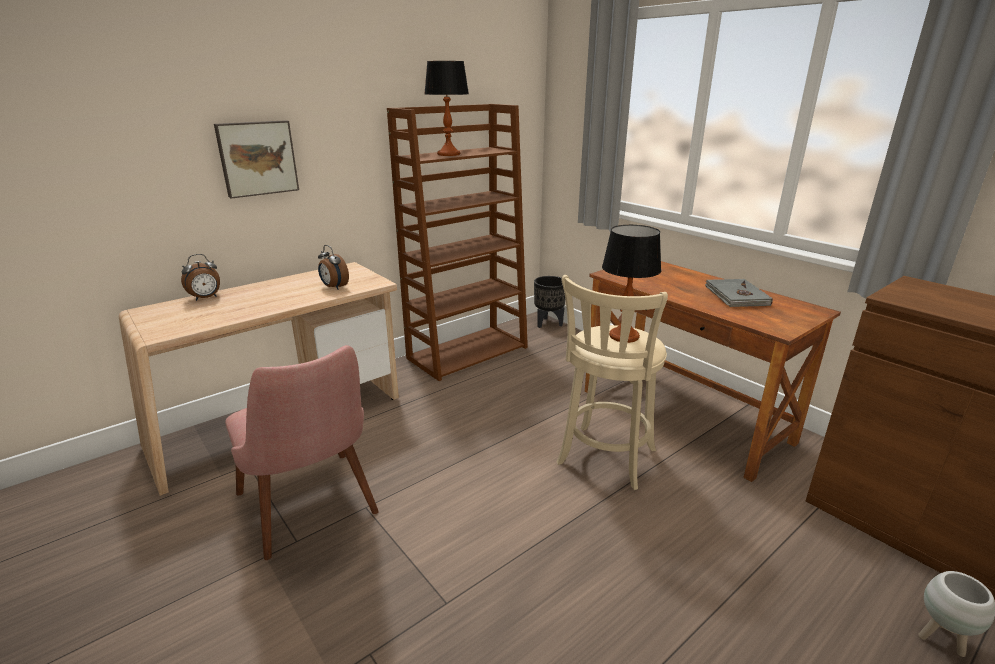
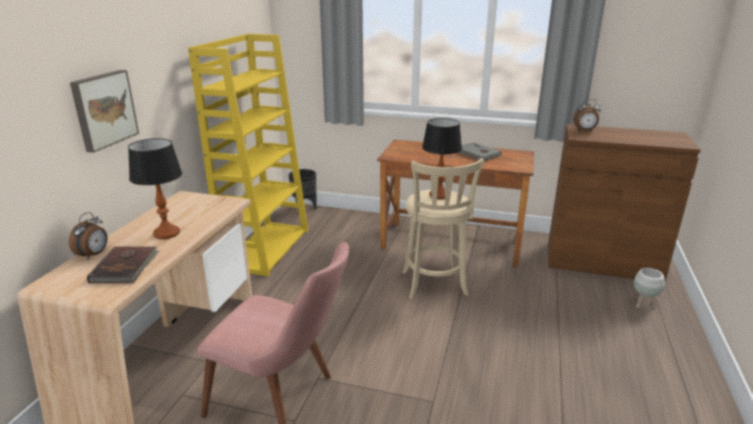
camera: 35 degrees left, 0 degrees up
(206, 315) = (125, 267): none -> brown book
(334, 287) = (202, 214): alarm clock -> alarm clock (584, 131)
(449, 154) = (240, 81): table lamp -> table lamp (167, 233)
(468, 352) = (266, 248): brown bookcase -> yellow bookcase

